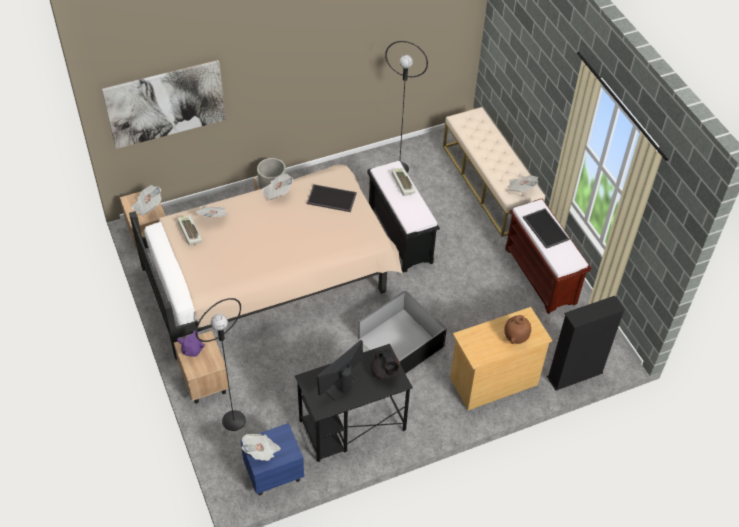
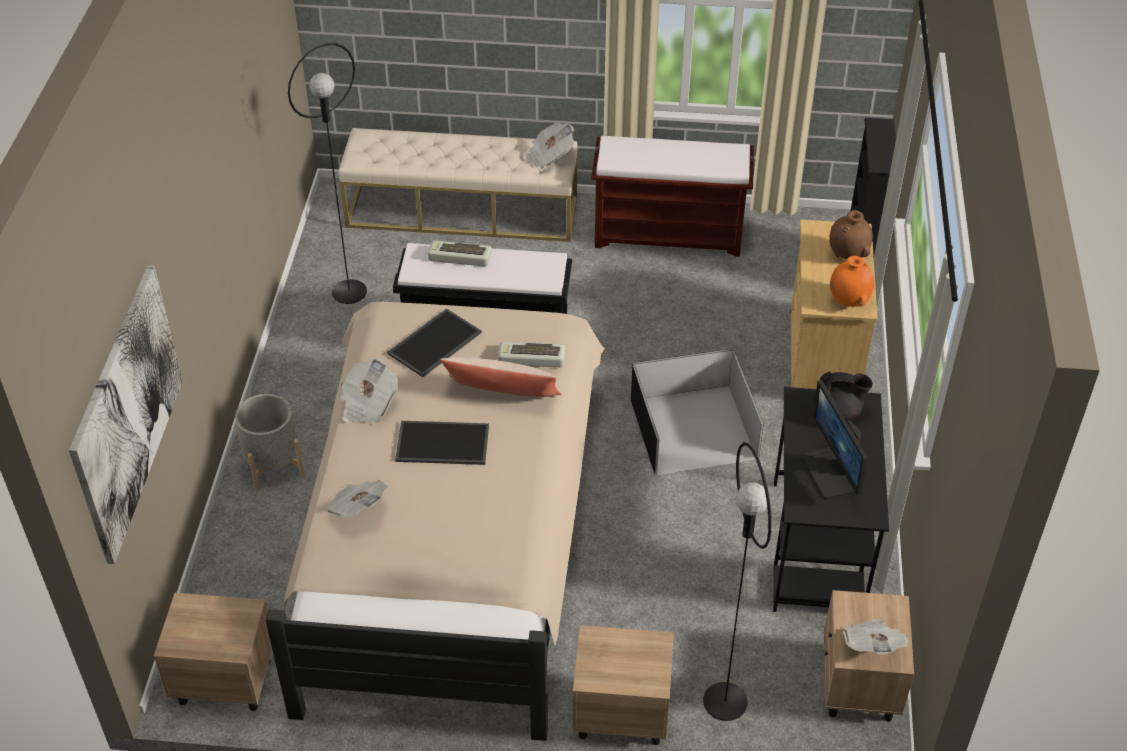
camera: 60 degrees left, 5 degrees down
(147, 206) = (214, 618): newspaper -> none
(189, 232) = (366, 556): keyboard -> keyboard (530, 359)
(192, 350) = (607, 668): purple teapot -> none
(273, 474) = (858, 686): blue nightstand -> beige nightstand
(314, 237) = (502, 395): none -> beige pillow
(477, 350) = (848, 301): none -> orange vase
(544, 228) = (658, 155): tray -> tray (441, 444)

